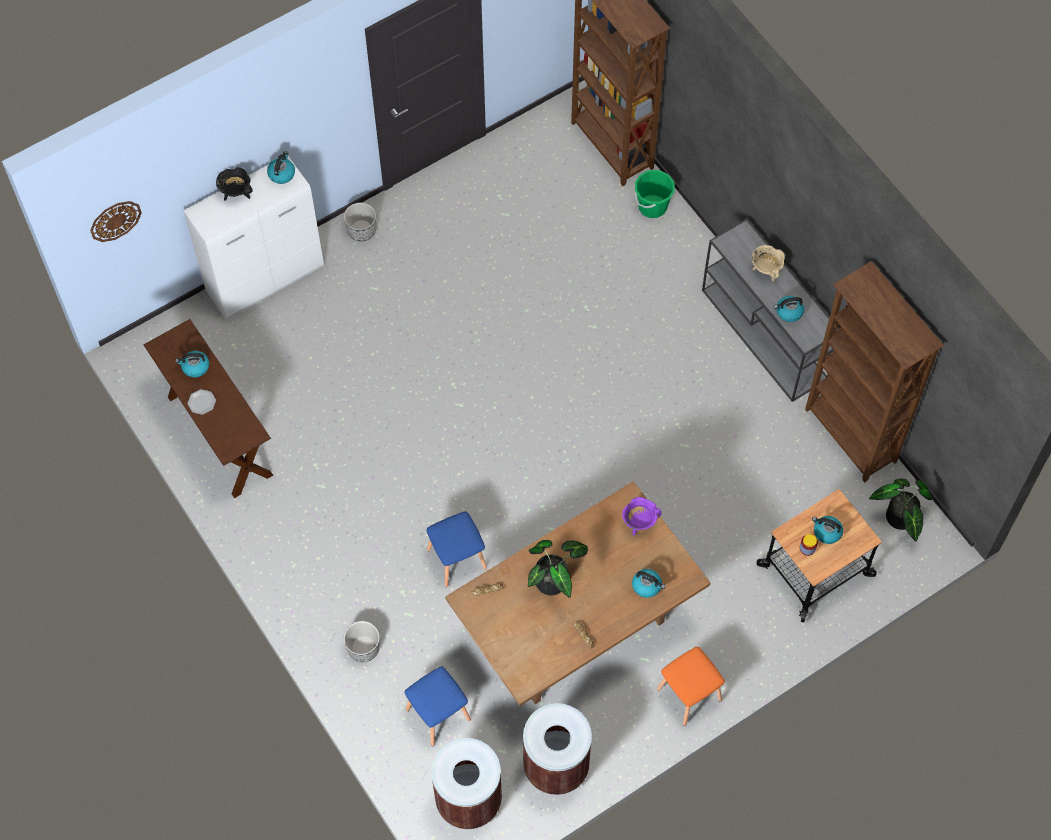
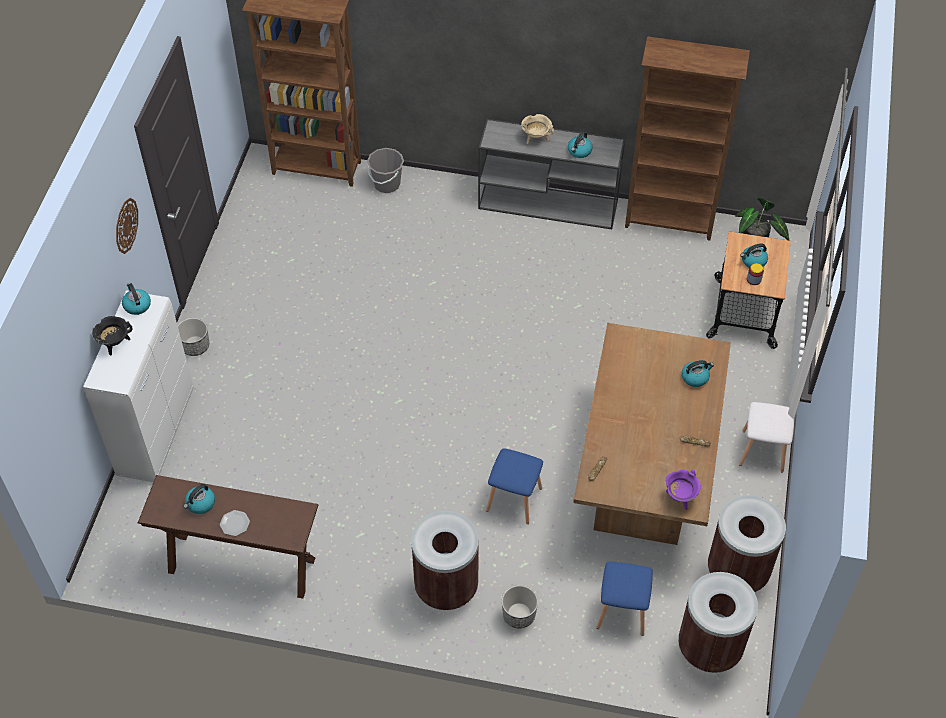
camera: 45 degrees left, 10 degrees down
(115, 220) = (44, 422): wall clock -> wall clock (126, 225)
(336, 580) = (446, 587): none -> brown trash can
(555, 580) = (634, 425): potted plant -> none
(639, 523) = (643, 344): purple cooking pot -> purple cooking pot (680, 497)
(652, 206) = (387, 184): green bucket -> grey bucket
(688, 695) = (763, 451): orange stool -> white stool

